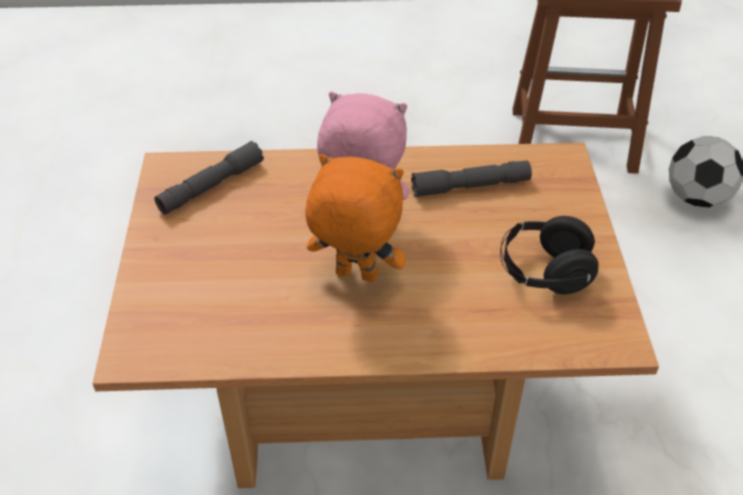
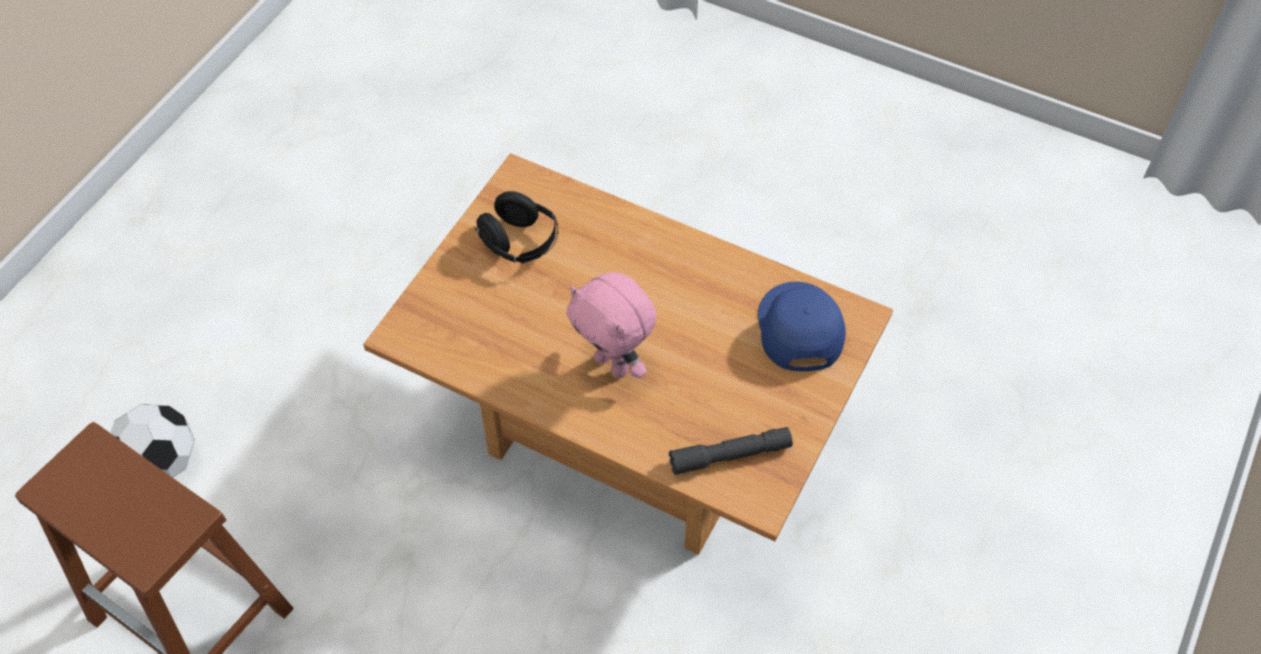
camera: 150 degrees left, 10 degrees up
(196, 314) = (798, 328): none -> blue cap
(355, 276) = (661, 305): orange plush toy -> none
(470, 186) = (505, 344): grey flashlight -> none

